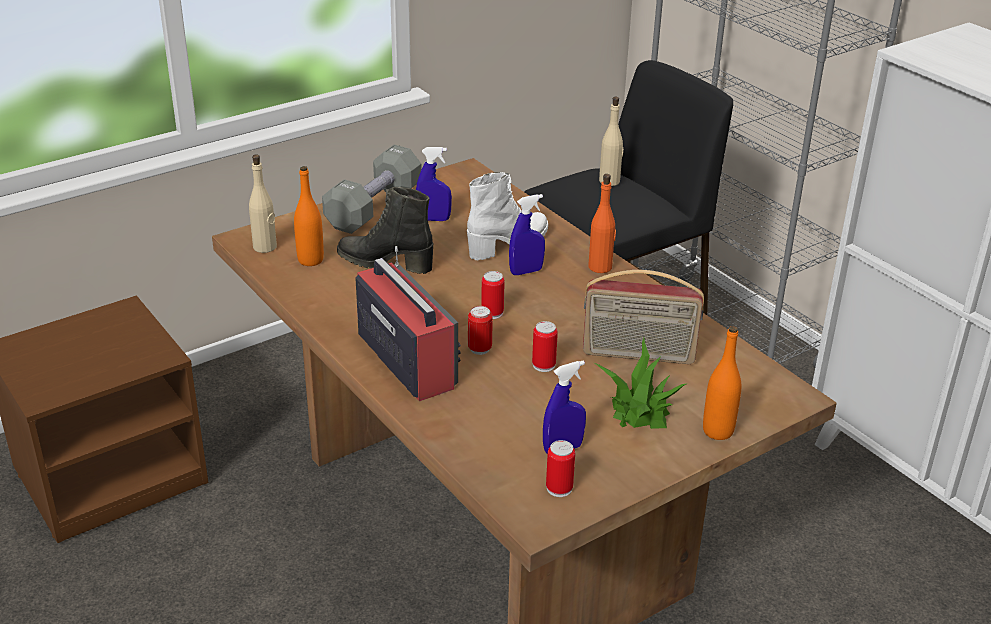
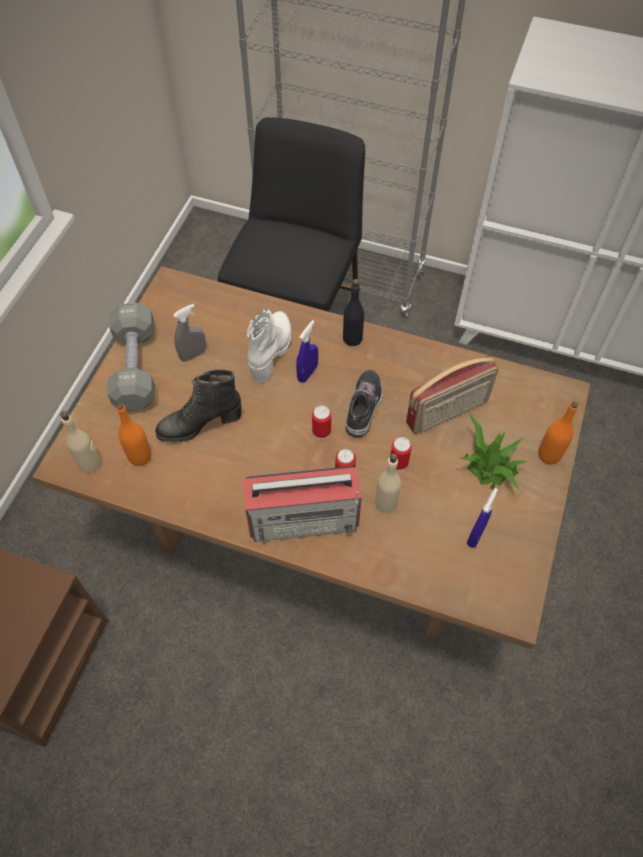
camera: 35 degrees left, 25 degrees up
(406, 360) = (305, 518): radio -> radio turned 150 degrees clockwise
(434, 219) = (193, 354): blue spray bottle -> grey spray bottle
(555, 314) = (364, 407): none -> shoe
(559, 488) = (503, 573): can -> none
(600, 267) = (352, 338): orange bottle -> black bottle
(609, 181) = (276, 236): beige bottle -> beige bottle (386, 503)

